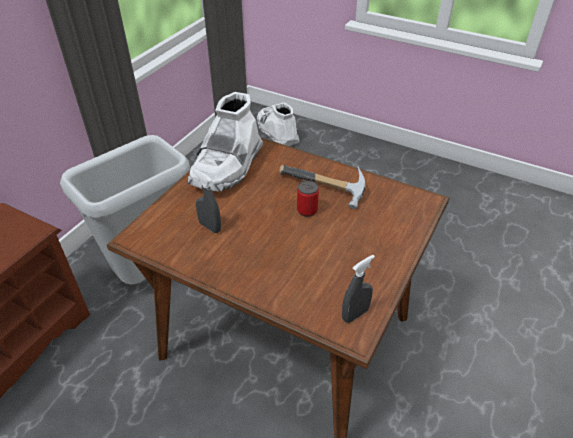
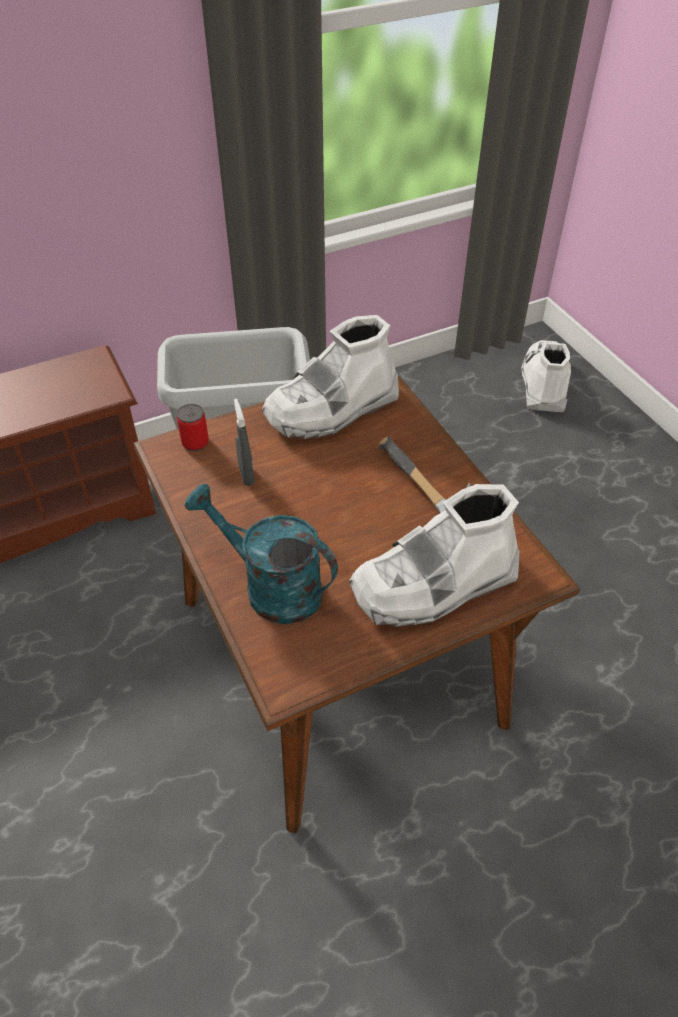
camera: 35 degrees right, 5 degrees up
(291, 283) = (271, 587): none -> turquoise watering can
(307, 210) = (372, 510): can -> can (195, 443)
(355, 314) = (305, 664): grey spray bottle -> none
(381, 232) = (434, 585): none -> white boot

